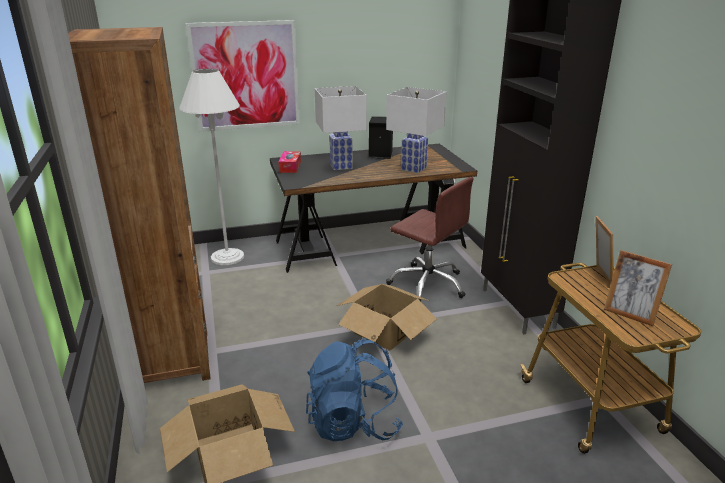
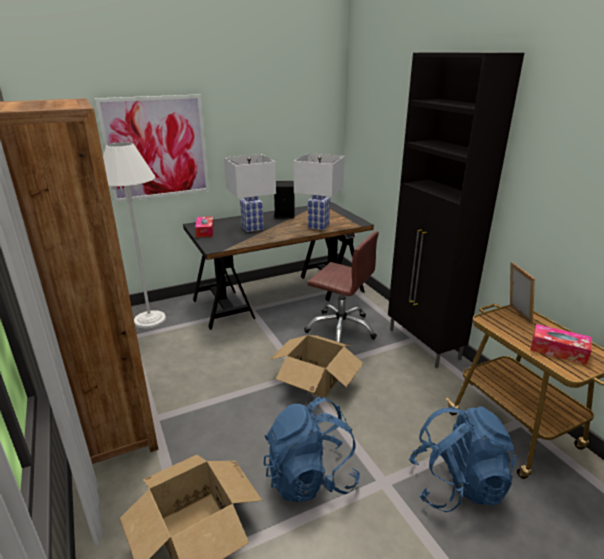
camera: 10 degrees left, 0 degrees up
(506, 449) = (456, 485): none -> blue backpack
(629, 315) = (558, 350): picture frame -> tissue box

